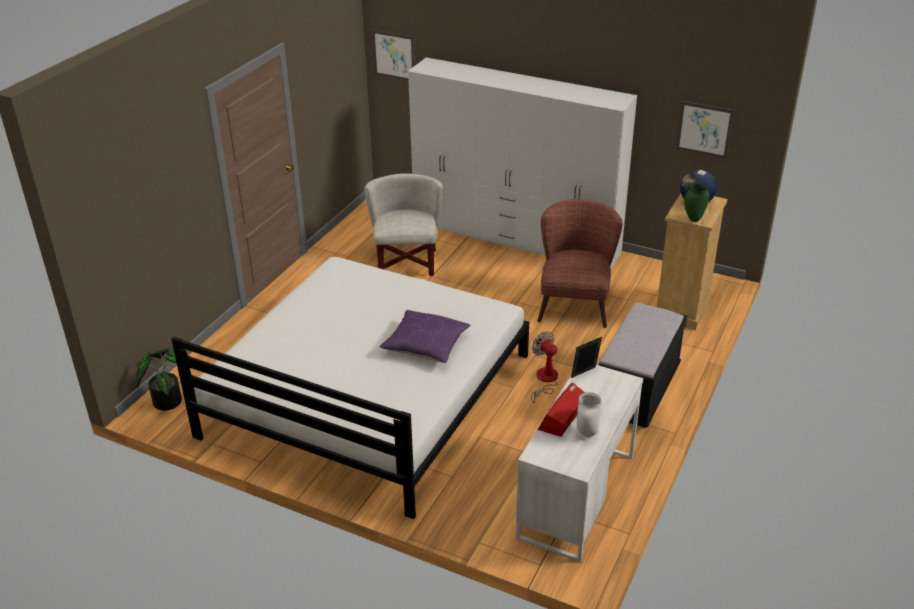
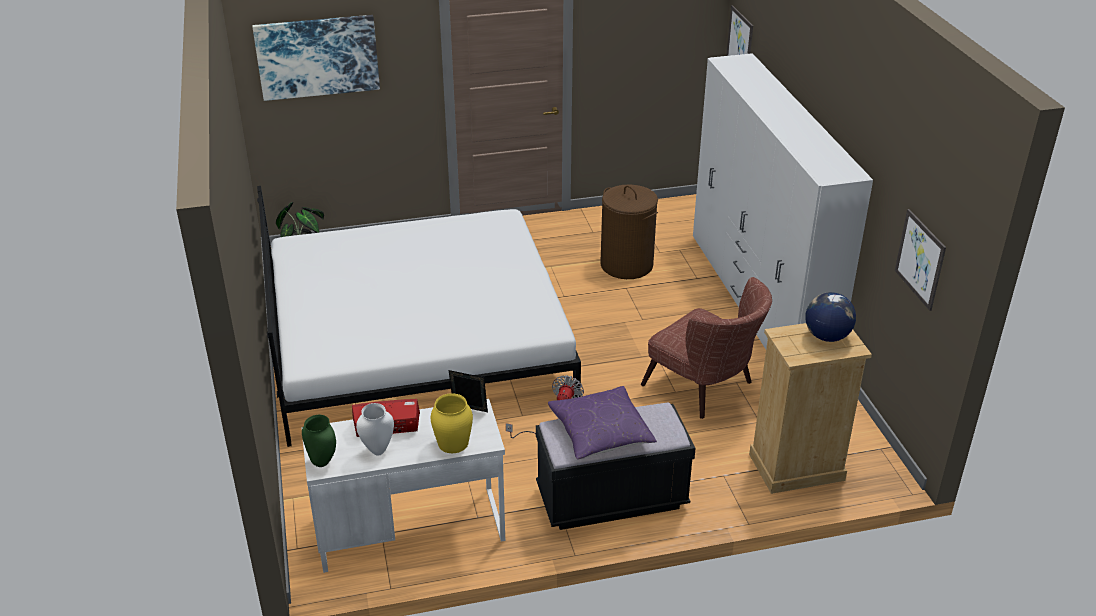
camera: 50 degrees right, 0 degrees up
(133, 196) = (317, 57): none -> picture
(407, 263) = (627, 265): white armchair -> brown laundry basket
(426, 345) = (445, 316): purple pillow -> purple pillow (600, 433)
(575, 302) = (705, 389): brown armchair -> brown armchair turned 75 degrees clockwise
(613, 396) = (452, 442): none -> yellow vase
(694, 219) = (789, 348): green vase -> green vase (322, 463)

